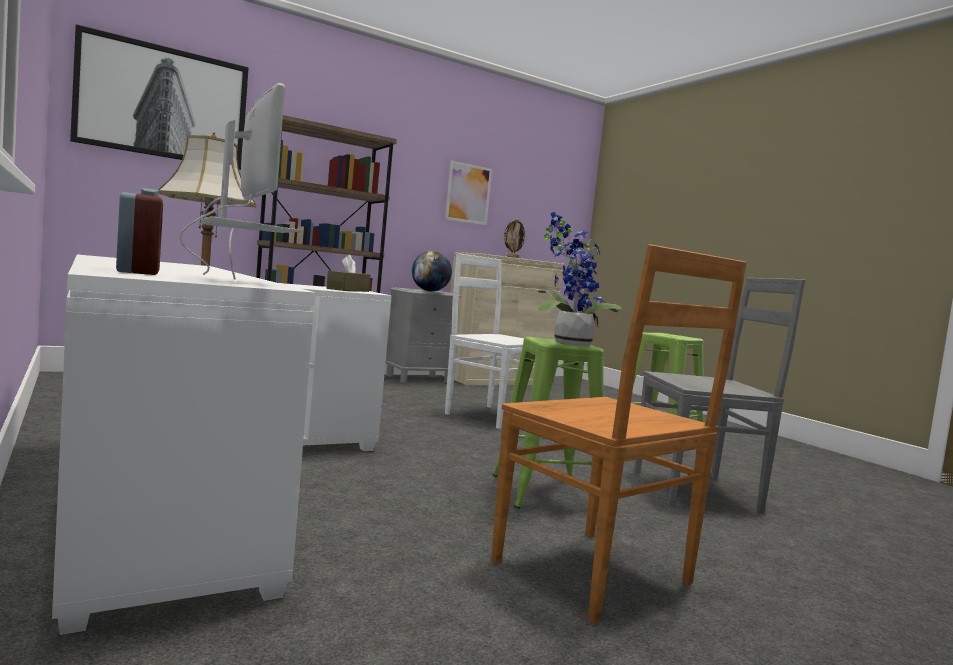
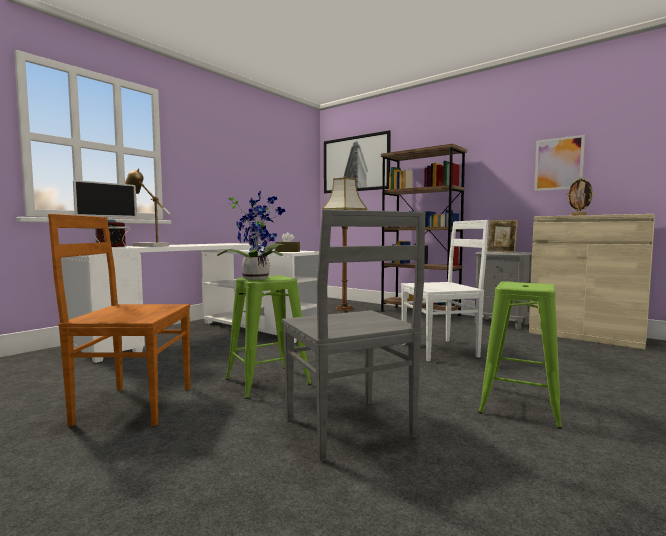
camera: 70 degrees right, 0 degrees up
(181, 272) = (146, 246): none -> table lamp
(429, 291) = (501, 252): globe -> picture frame
(491, 416) = (441, 350): white chair -> white chair turned 60 degrees clockwise
(596, 574) = (132, 405): brown chair -> brown chair turned 60 degrees clockwise

